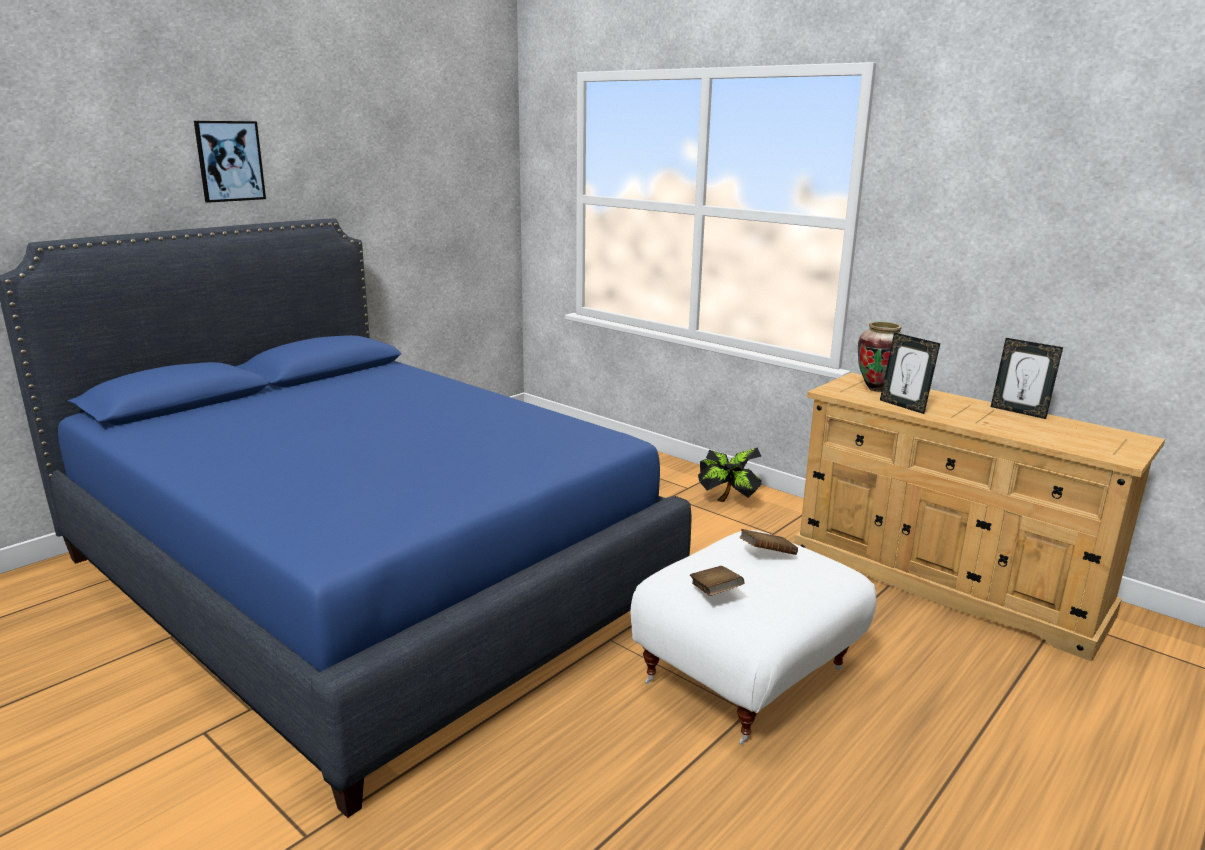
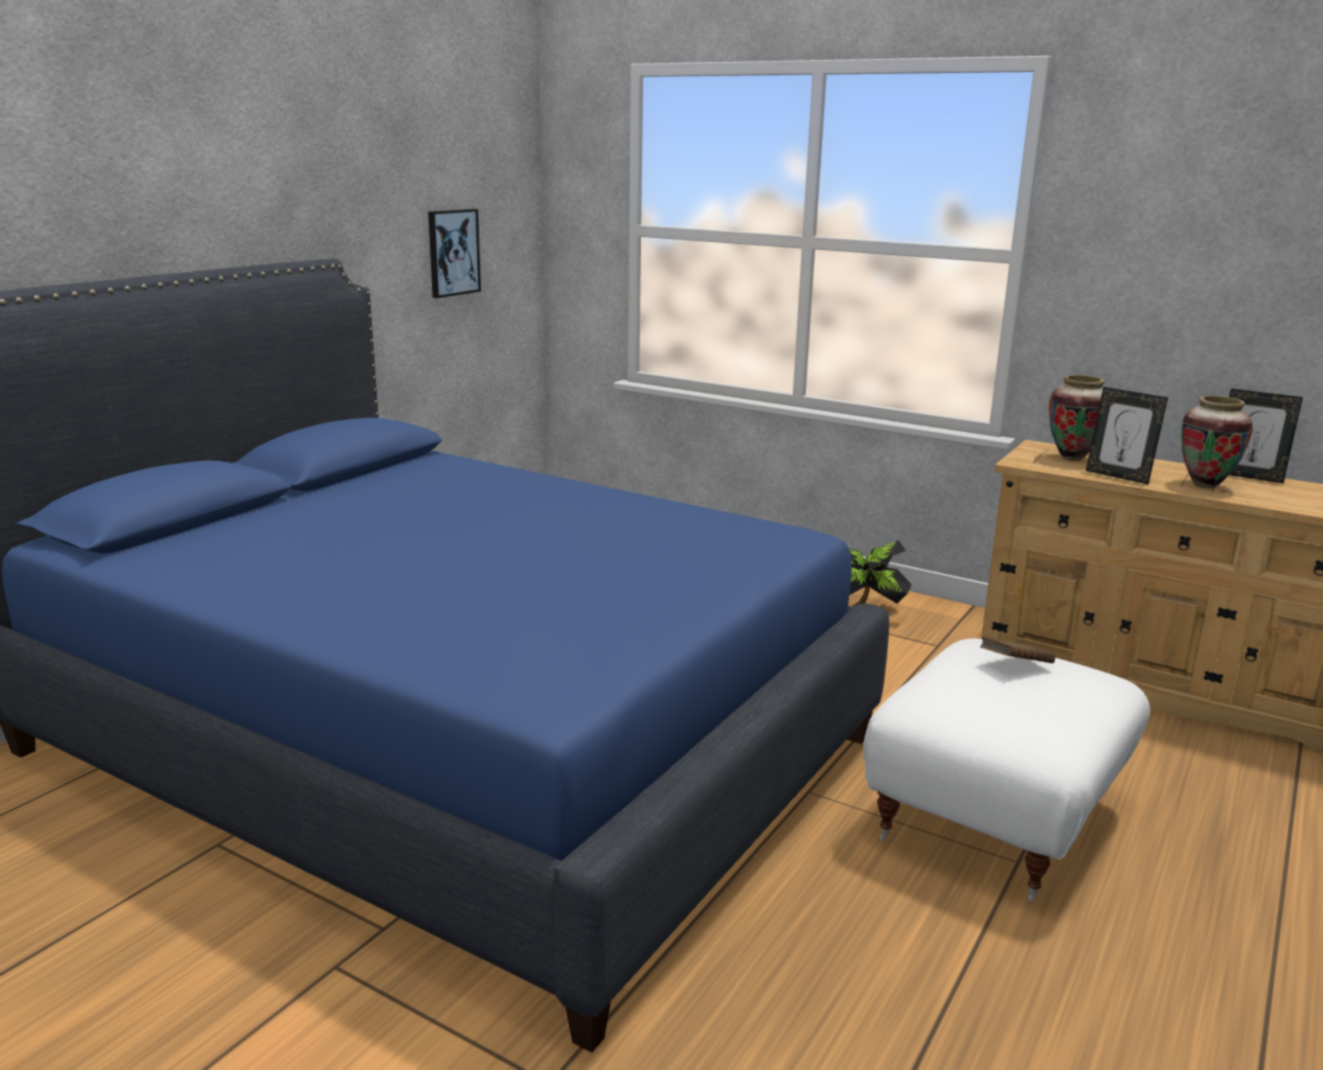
camera: 10 degrees left, 0 degrees up
(229, 161) = (204, 179): picture -> picture (453, 252)
(715, 593) = (984, 716): brown book -> none
(974, 417) = (1205, 485): none -> vase

